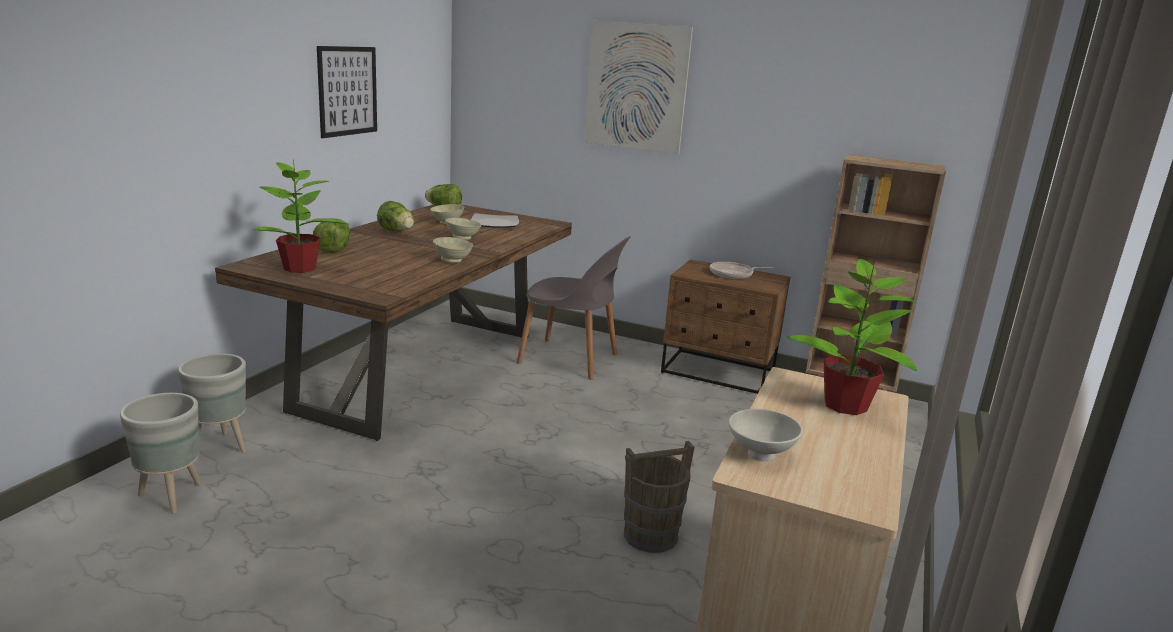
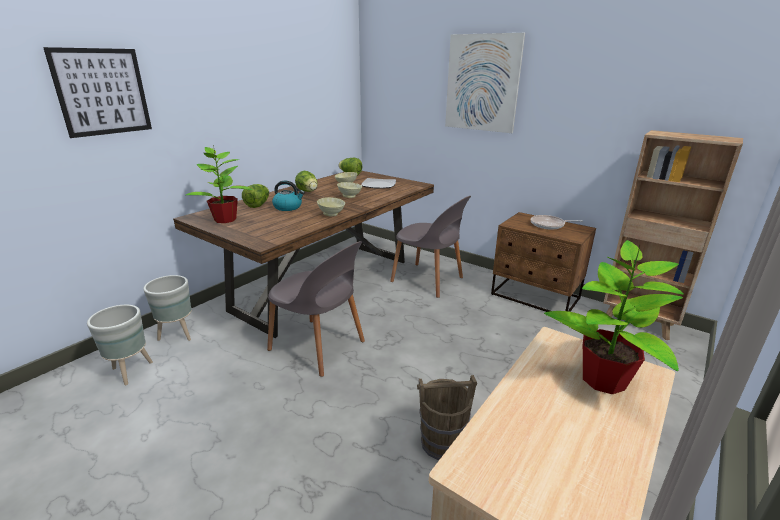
camera: 15 degrees right, 5 degrees up
(347, 91) = (275, 95): picture -> picture (102, 92)
(383, 252) = (288, 207): none -> kettle
(447, 447) = (318, 347): none -> grey chair
(760, 455) = (492, 443): white bowl -> none

